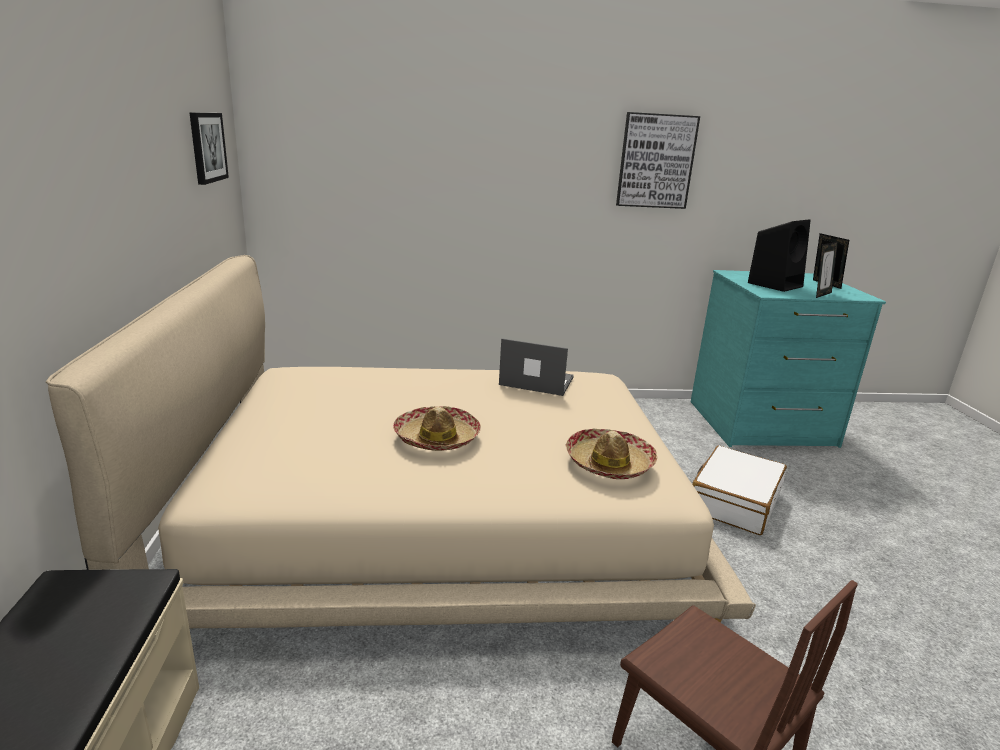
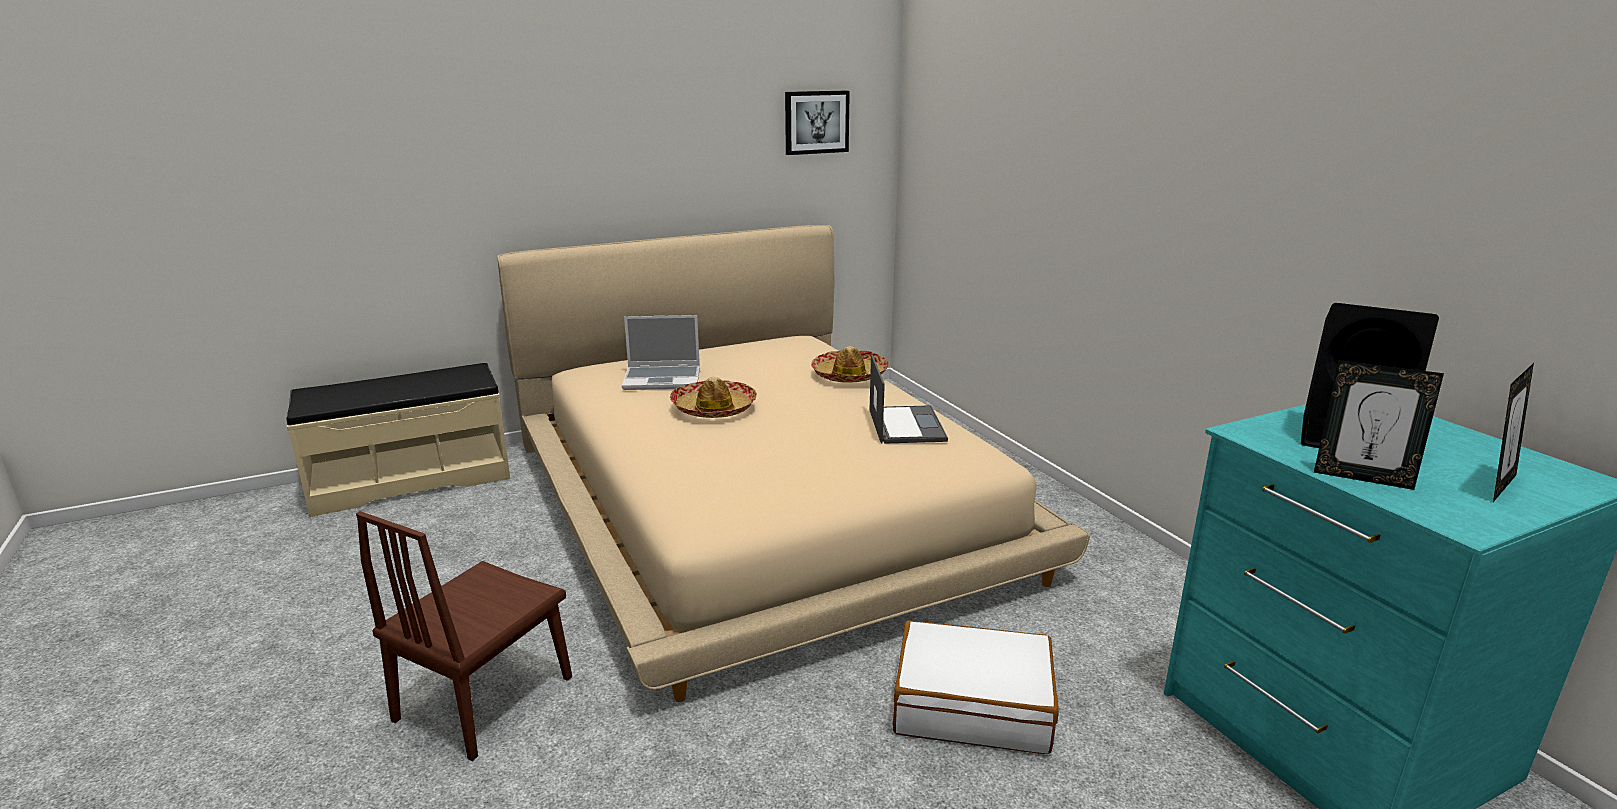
camera: 70 degrees right, 0 degrees up
(326, 447) = (663, 379): none -> laptop
(609, 463) = (729, 485): hat -> hat (849, 375)
(656, 161) = (1282, 164): picture -> none

